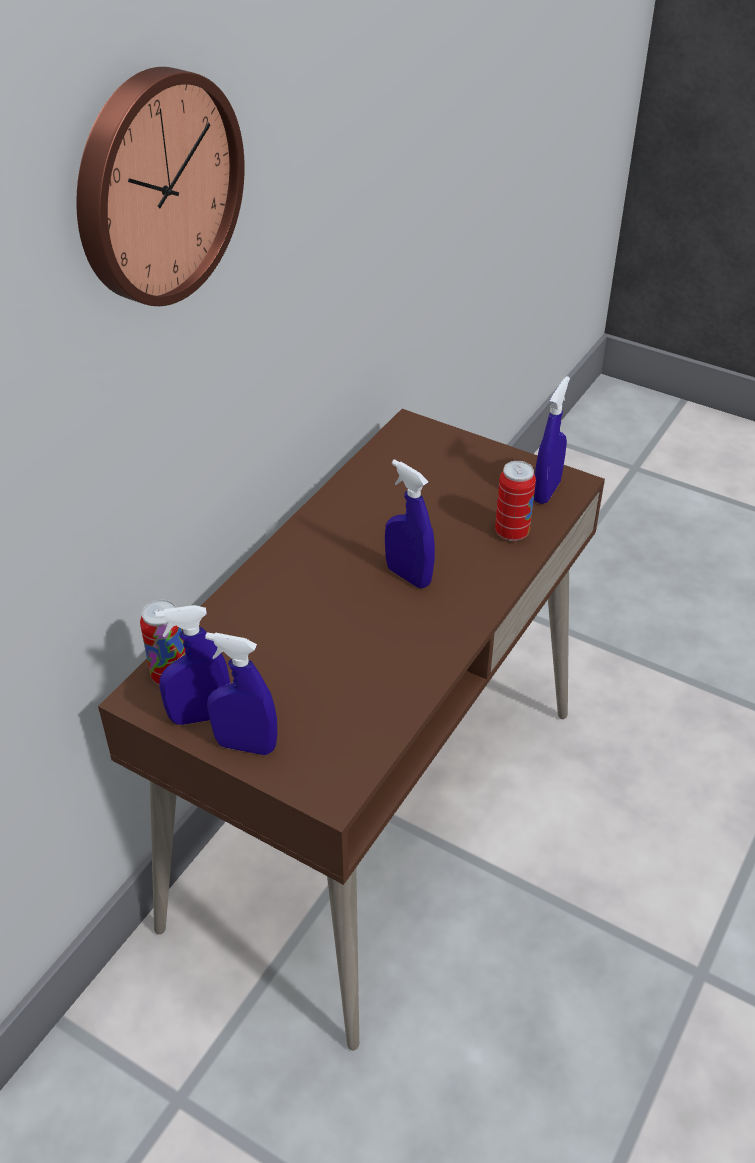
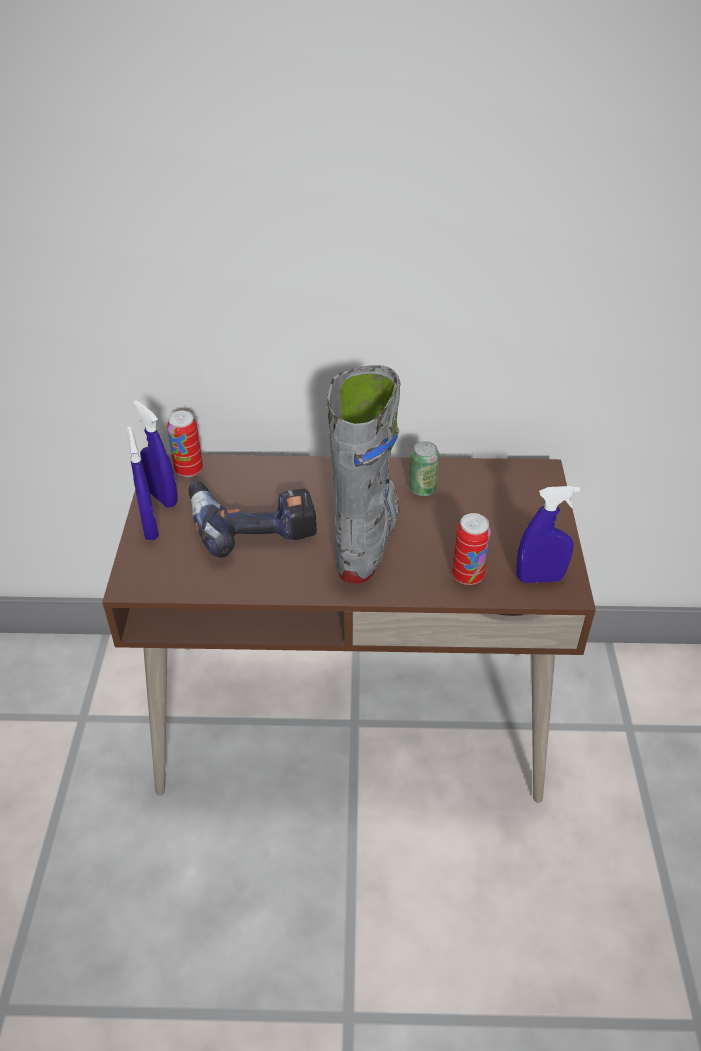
camera: 60 degrees right, 0 degrees up
(154, 187) = (277, 132): wall clock -> none
(314, 653) = (252, 523): none -> power drill
(368, 509) = (422, 489): none -> can
(408, 576) = (367, 538): blue spray bottle -> grey boot

